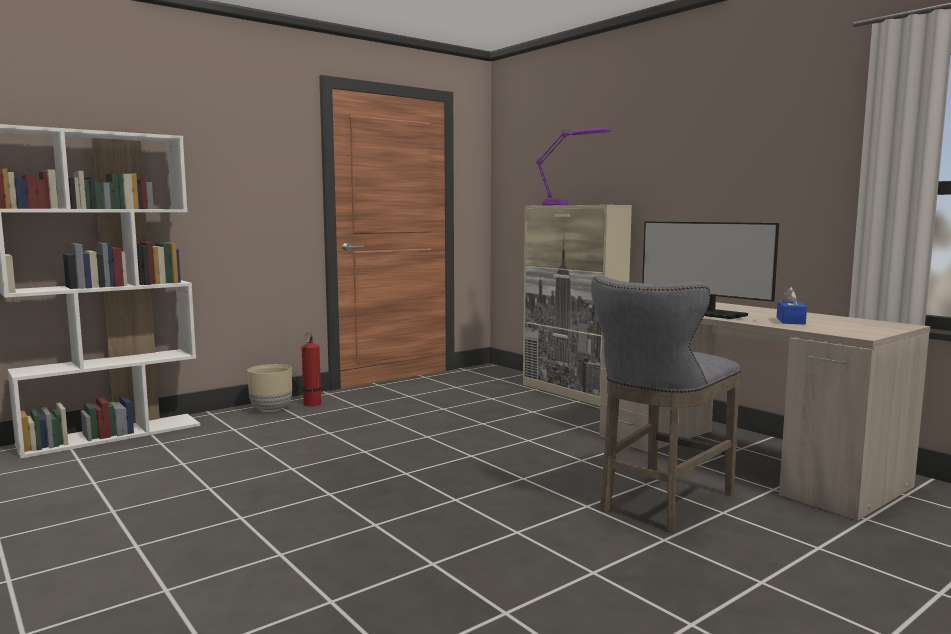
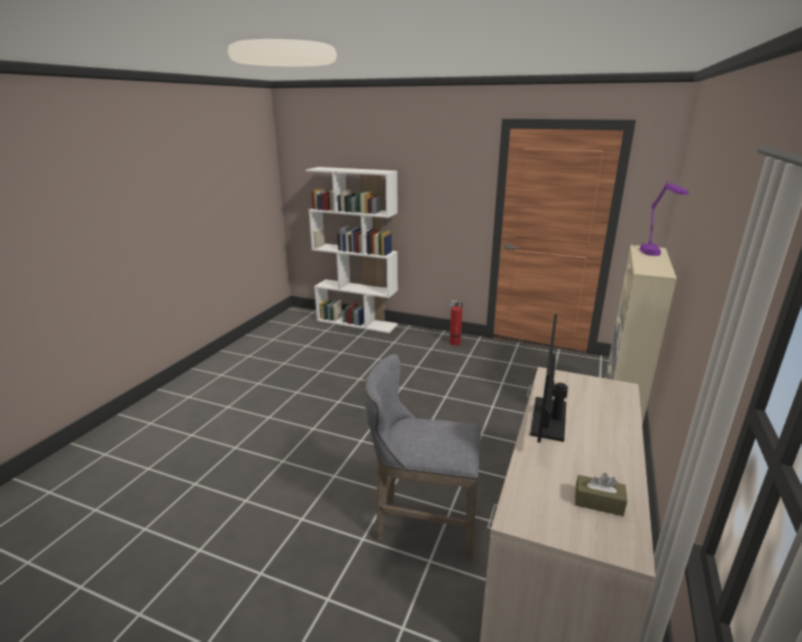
camera: 60 degrees right, 15 degrees up
(271, 410) = (431, 338): beige planter -> none
(790, 321) = (560, 469): blue tissue box -> none
(841, 321) = (598, 502): none -> brown tissue box

